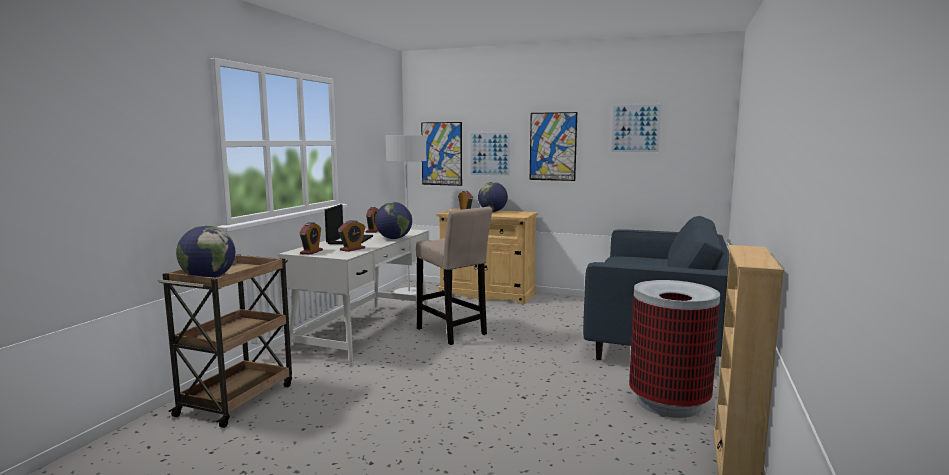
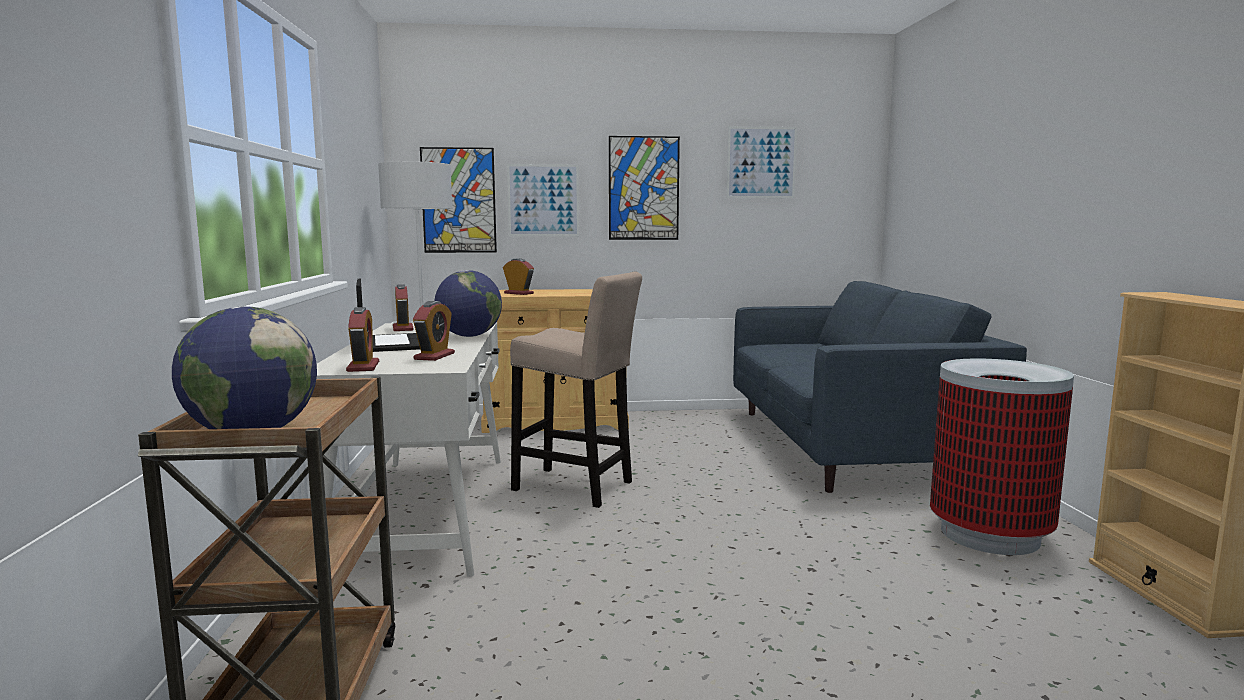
camera: 25 degrees left, 0 degrees up
(492, 211) = (558, 291): globe -> none

